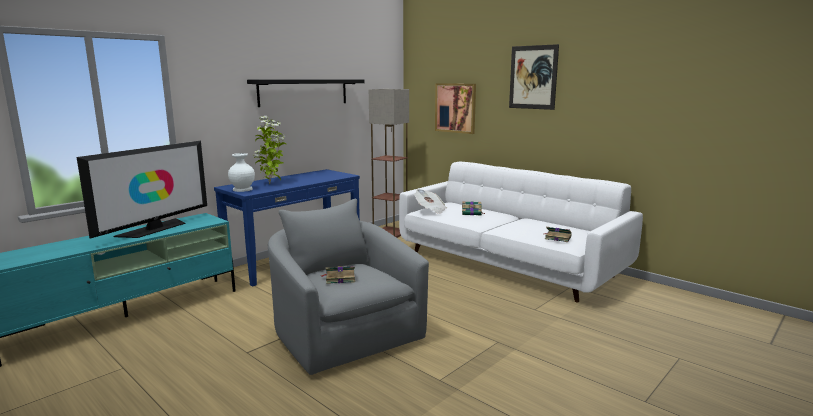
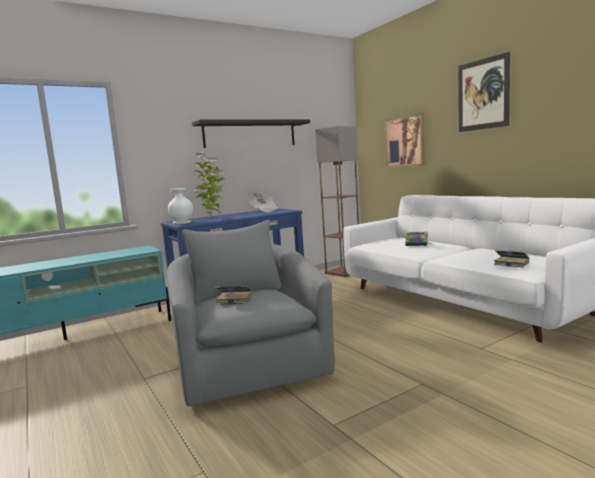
camera: 15 degrees right, 5 degrees down
(154, 229) = (92, 257): television -> none
(430, 210) = (373, 243): newspaper -> newspaper (263, 211)

